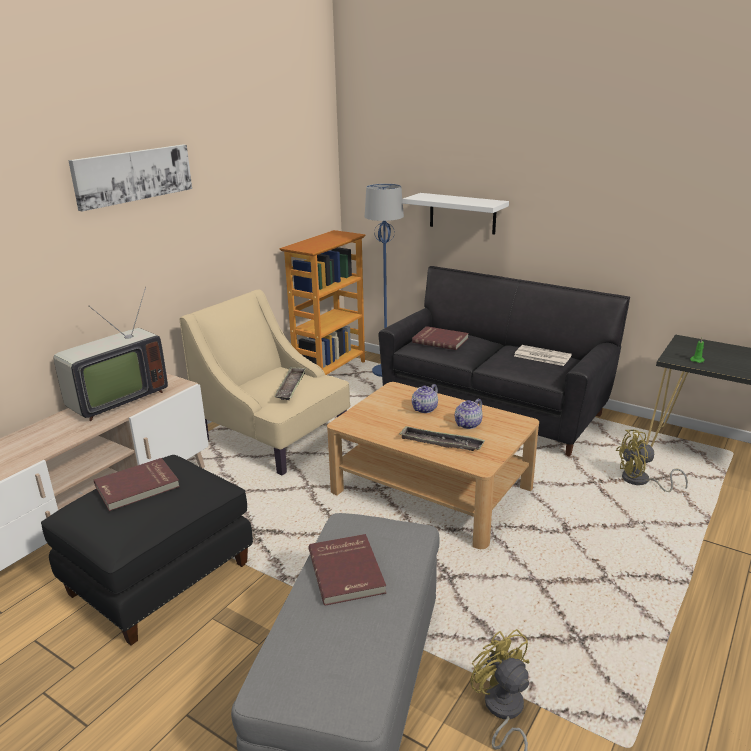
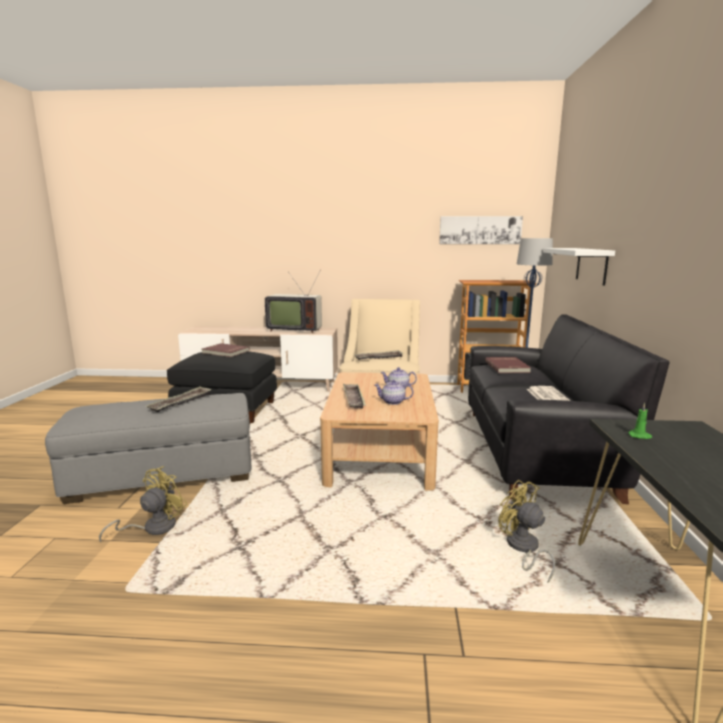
camera: 60 degrees right, 10 degrees down
(133, 175) = (344, 210): picture -> picture (480, 230)
(348, 571) = (181, 403): red book -> tray

